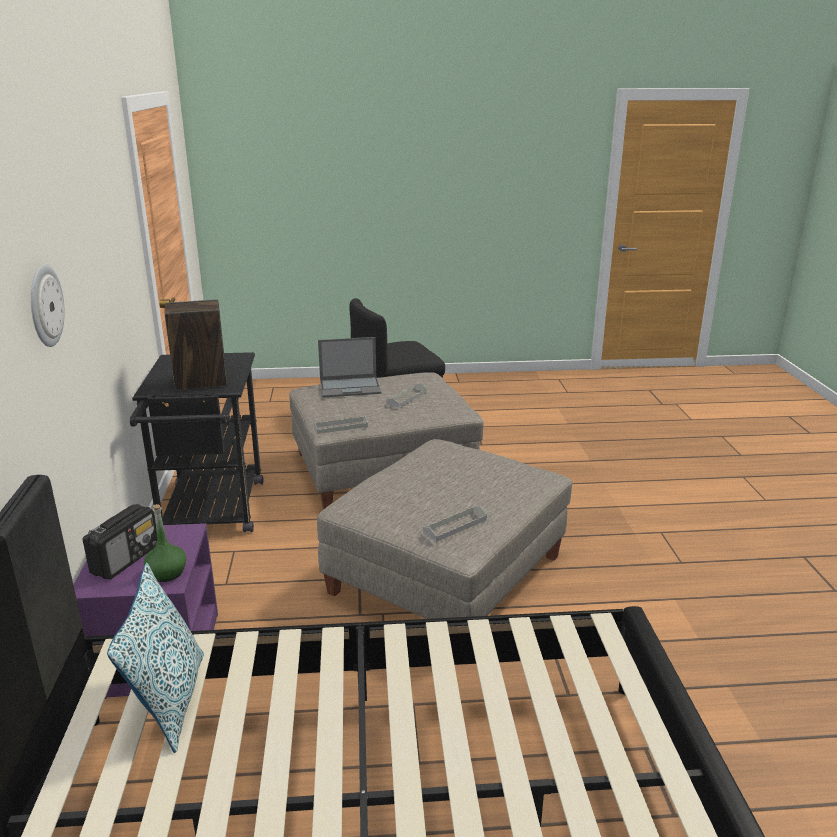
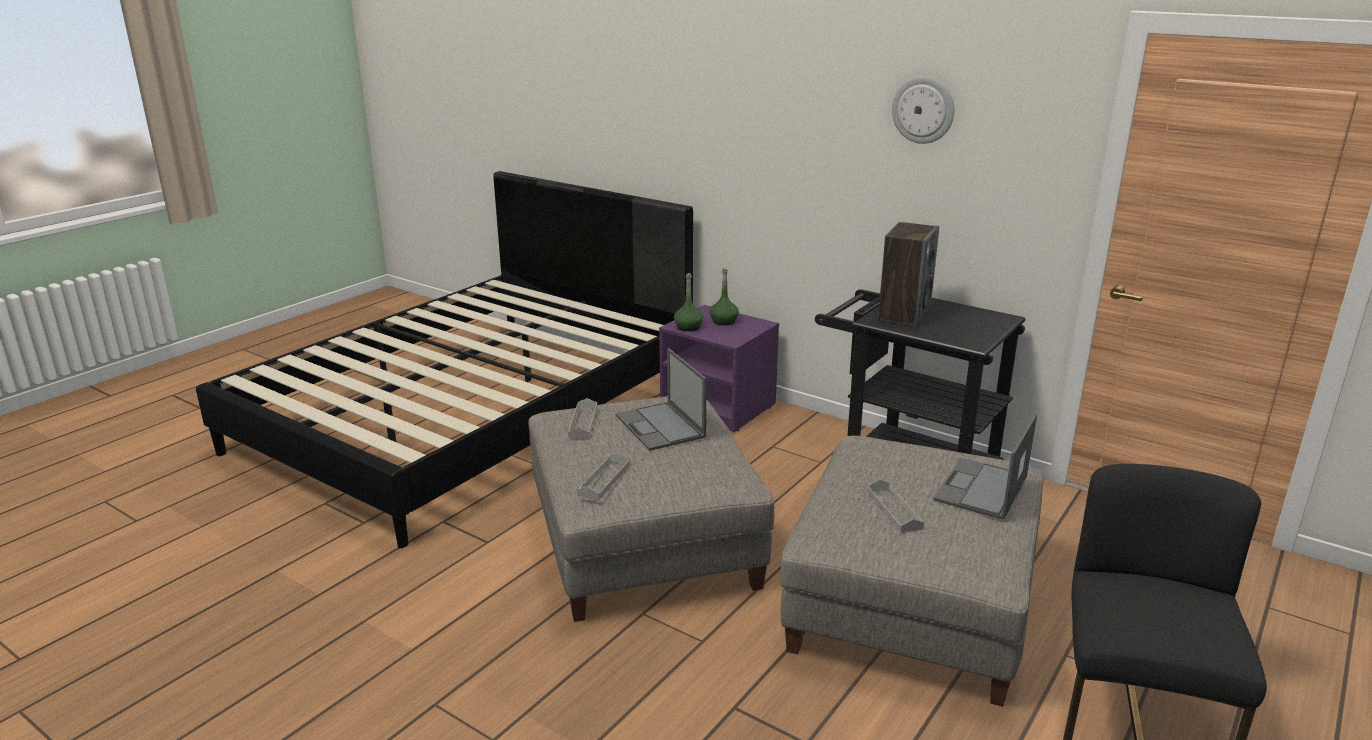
camera: 130 degrees right, 0 degrees up
(45, 306) = (788, 138): wall clock -> wall clock (923, 110)
(126, 559) = (724, 321): radio -> green bottle
(170, 701) = (595, 330): pillow -> none
(340, 427) = (858, 447): grey tray -> grey tray (604, 480)
(415, 489) = (661, 427): none -> laptop

